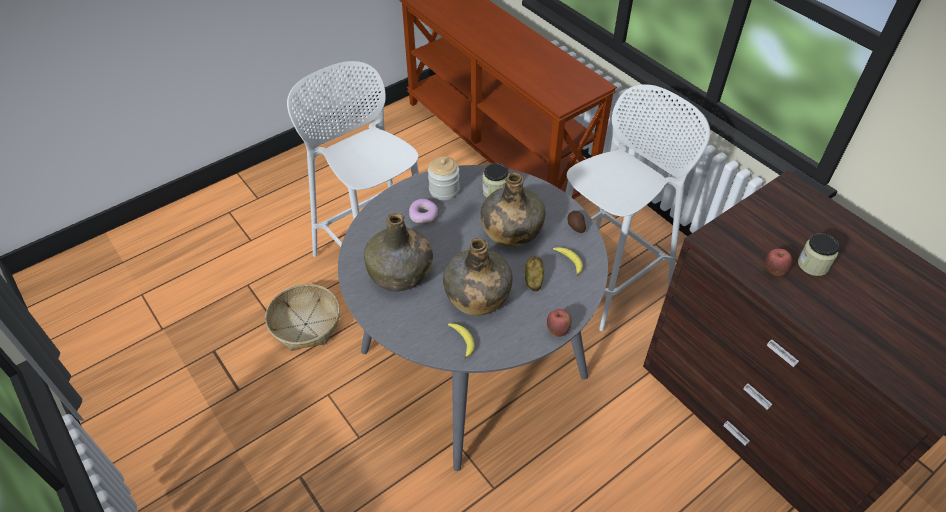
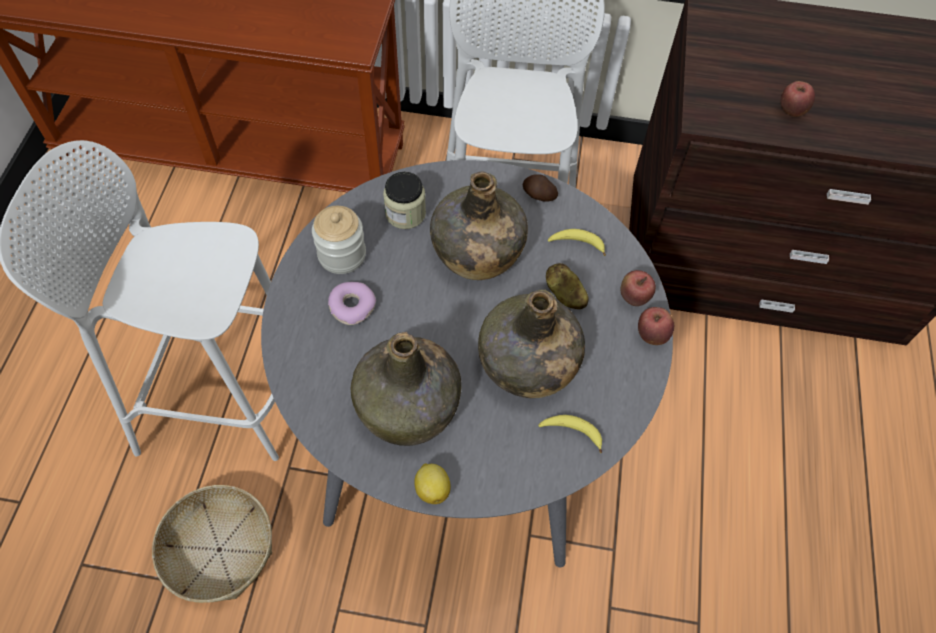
camera: 45 degrees left, 10 degrees up
(371, 313) = (432, 488): none -> lemon
(569, 307) = (633, 298): none -> apple
(813, 264) = (813, 81): jar -> none

